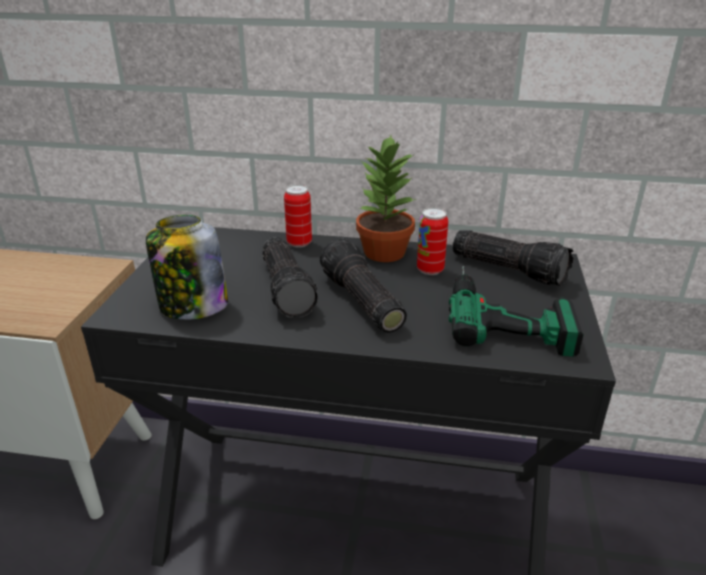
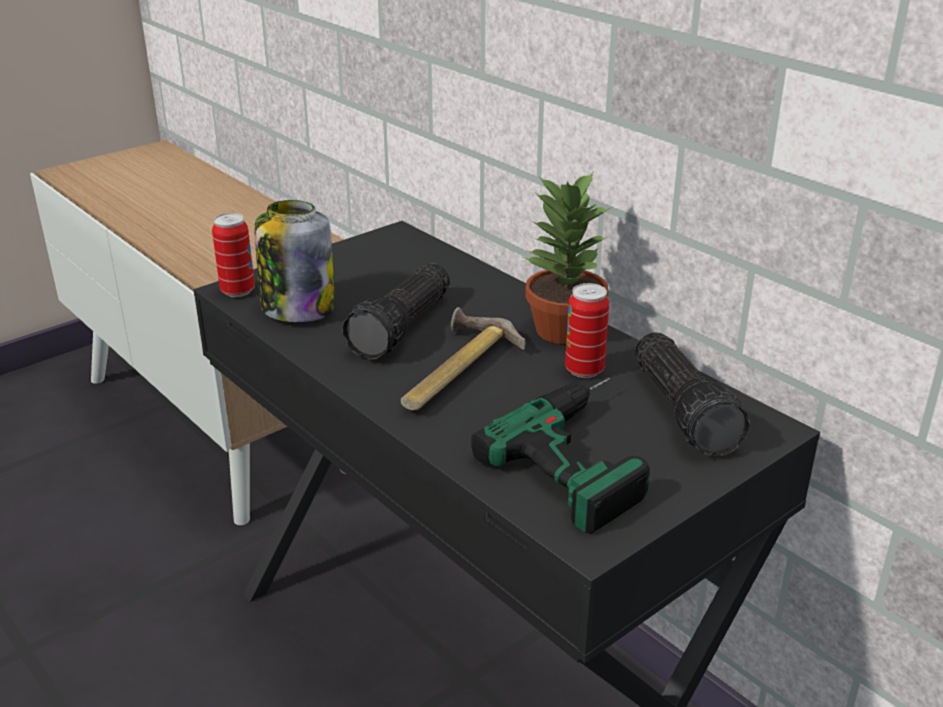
camera: 40 degrees right, 0 degrees up
(299, 243) = (488, 284): can -> can (238, 291)
(360, 301) = (452, 370): flashlight -> hammer

